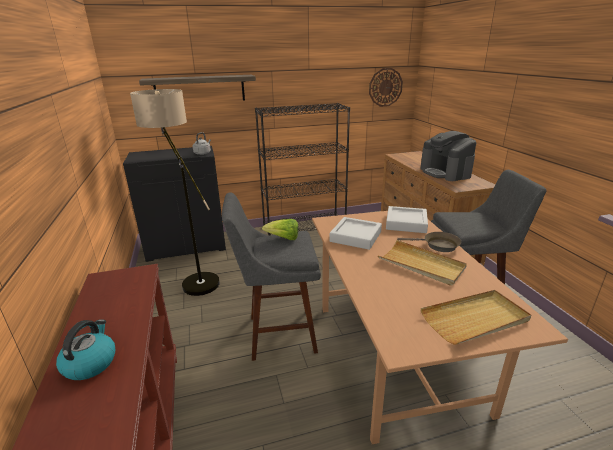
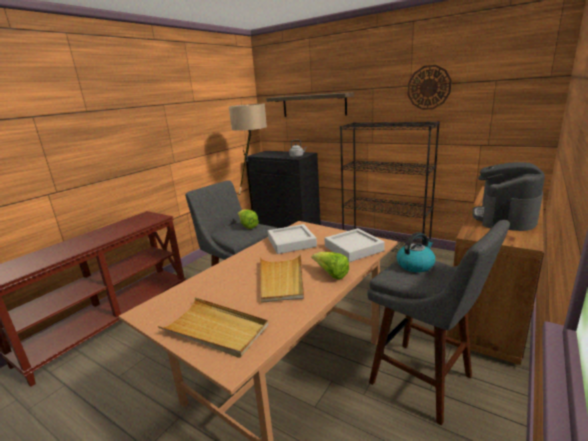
camera: 50 degrees right, 5 degrees down
(90, 363) = (74, 244): kettle -> kettle (415, 265)
(385, 87) = (509, 104): wall clock -> wall clock (429, 87)
(438, 245) = (331, 274): brown frying pan -> lettuce

